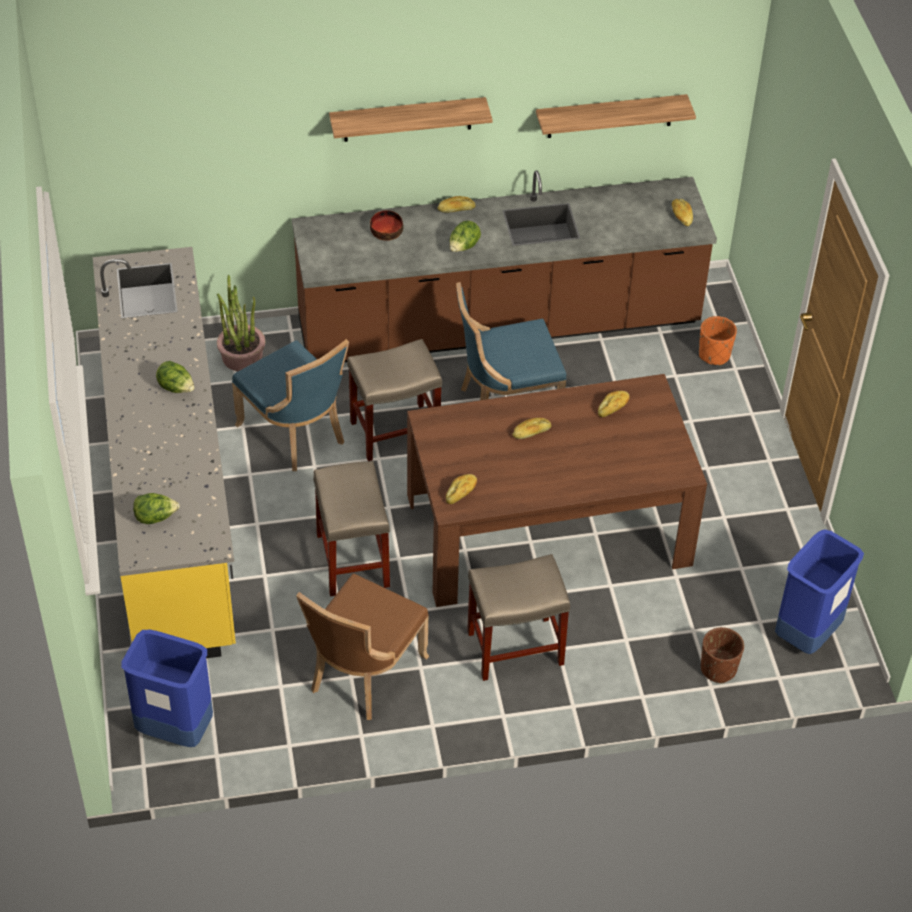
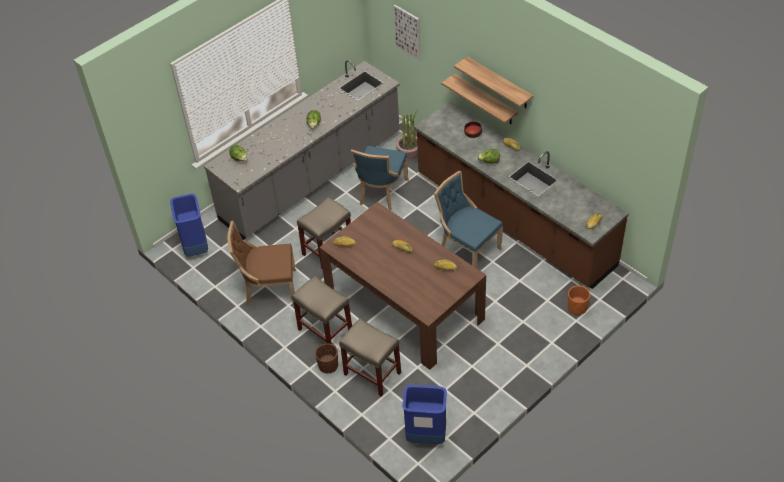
camera: 60 degrees right, 0 degrees up
(172, 497) = (312, 177): yellow counter -> grey counter
(174, 148) = (407, 32): none -> picture
(394, 432) = (412, 222): beige stool -> beige stool (371, 373)
(610, 116) = (590, 148): shelf -> shelf (485, 100)
(718, 669) = (375, 411): brown planter -> brown planter (328, 366)

